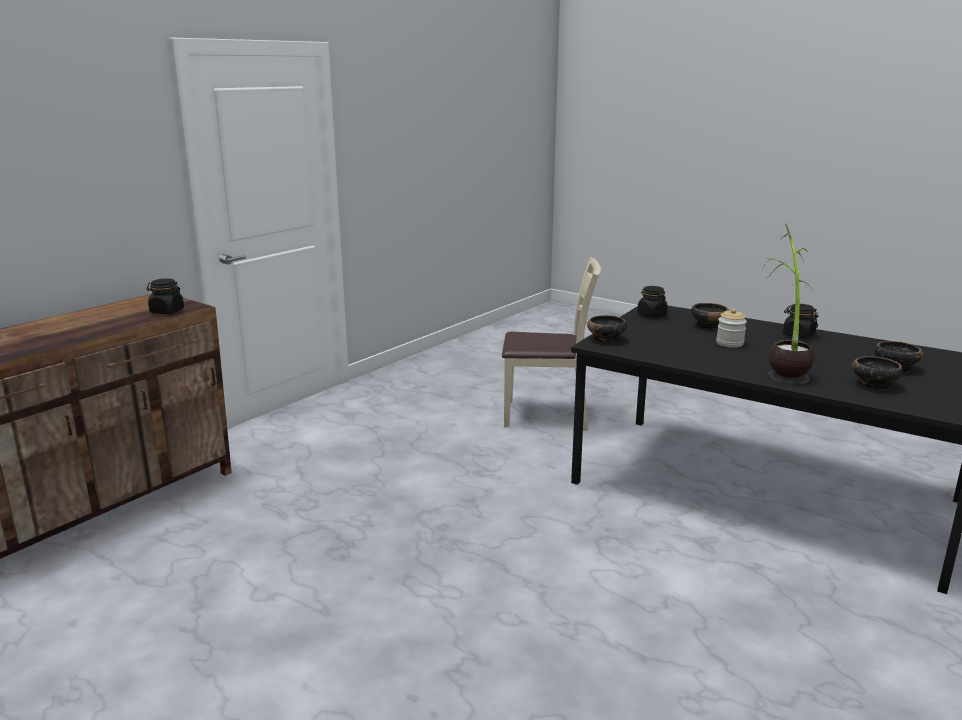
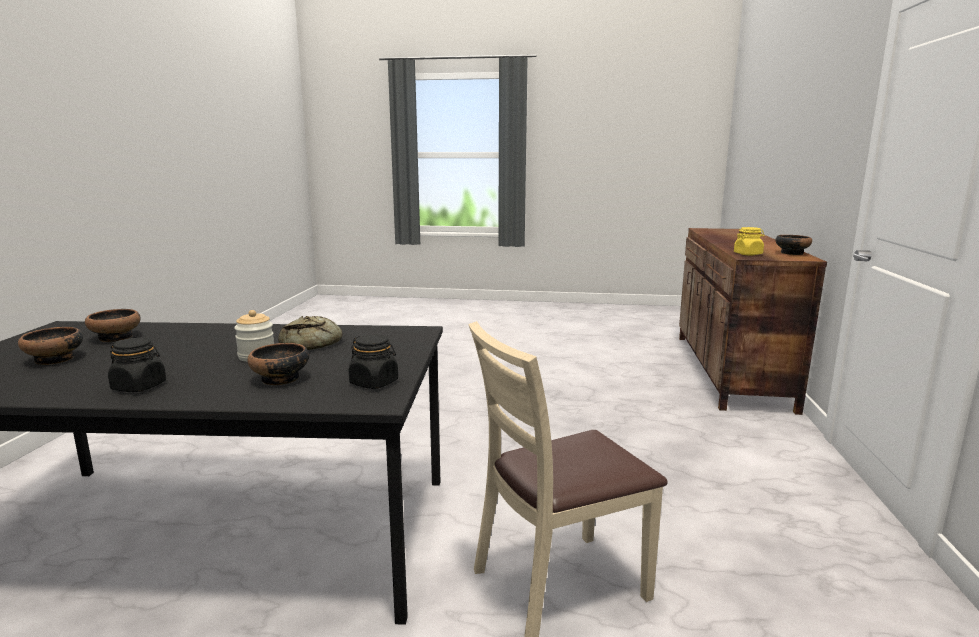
camera: 150 degrees right, 5 degrees down
(166, 311) = (748, 254): black jar -> yellow jar
(606, 339) = (412, 337): bowl -> bowl (791, 253)
(687, 348) = (312, 343): none -> bread
(783, 368) = (205, 339): potted plant -> none

